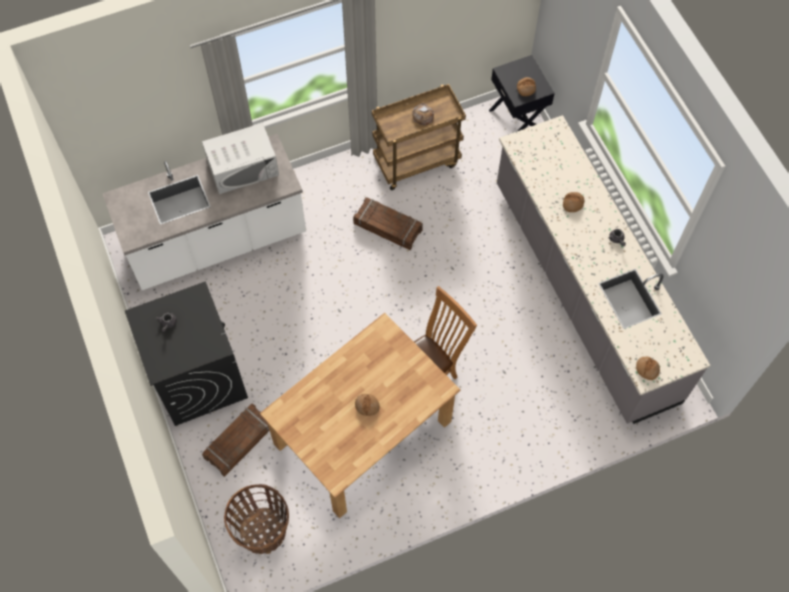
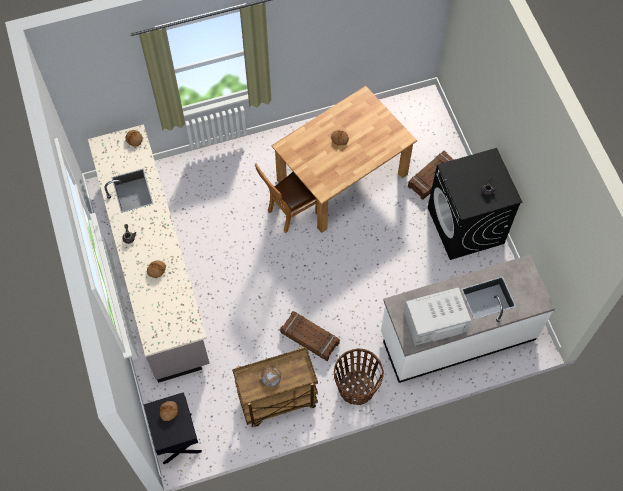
camera: 175 degrees left, 0 degrees up
(263, 531) = (414, 121): basket -> basket (356, 387)

